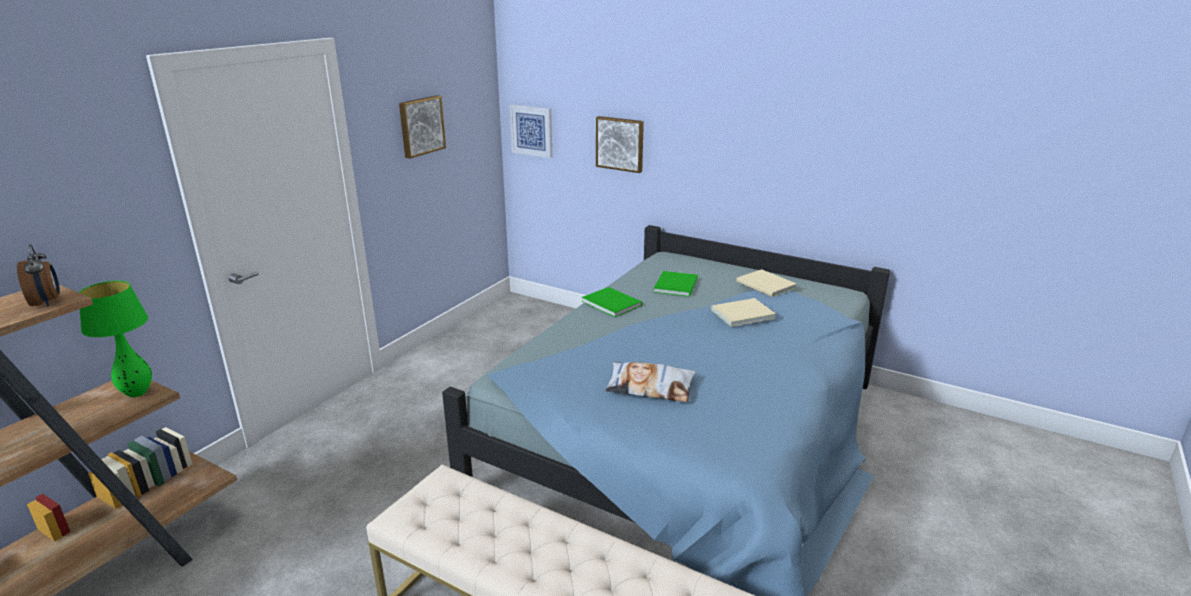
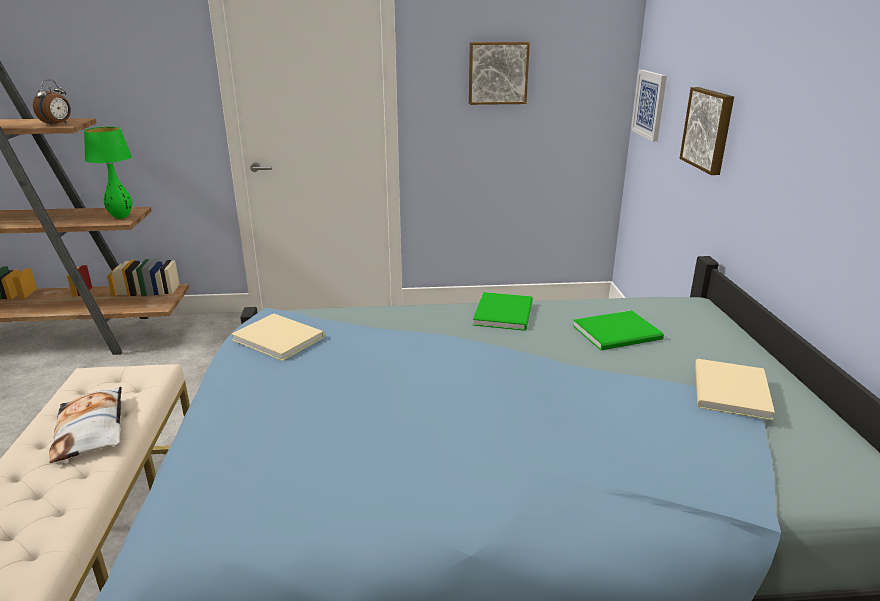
camera: 55 degrees right, 0 degrees up
(650, 387) = (315, 395): pillow -> pillow (92, 430)
(740, 313) = (598, 397): beige book -> beige book (278, 337)

